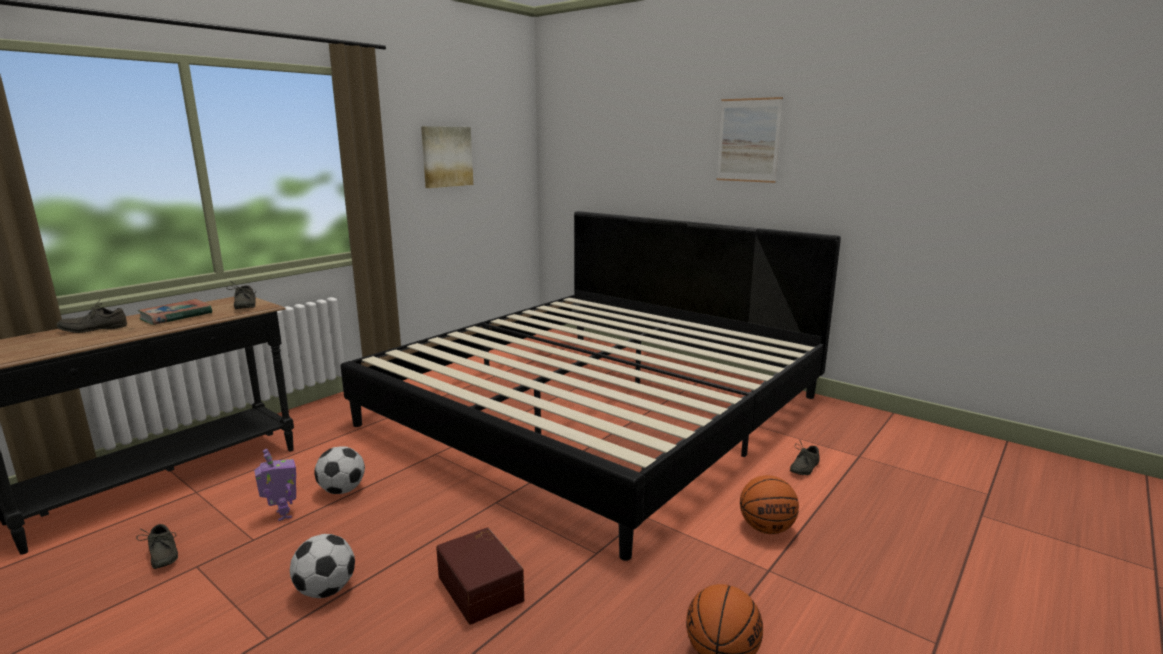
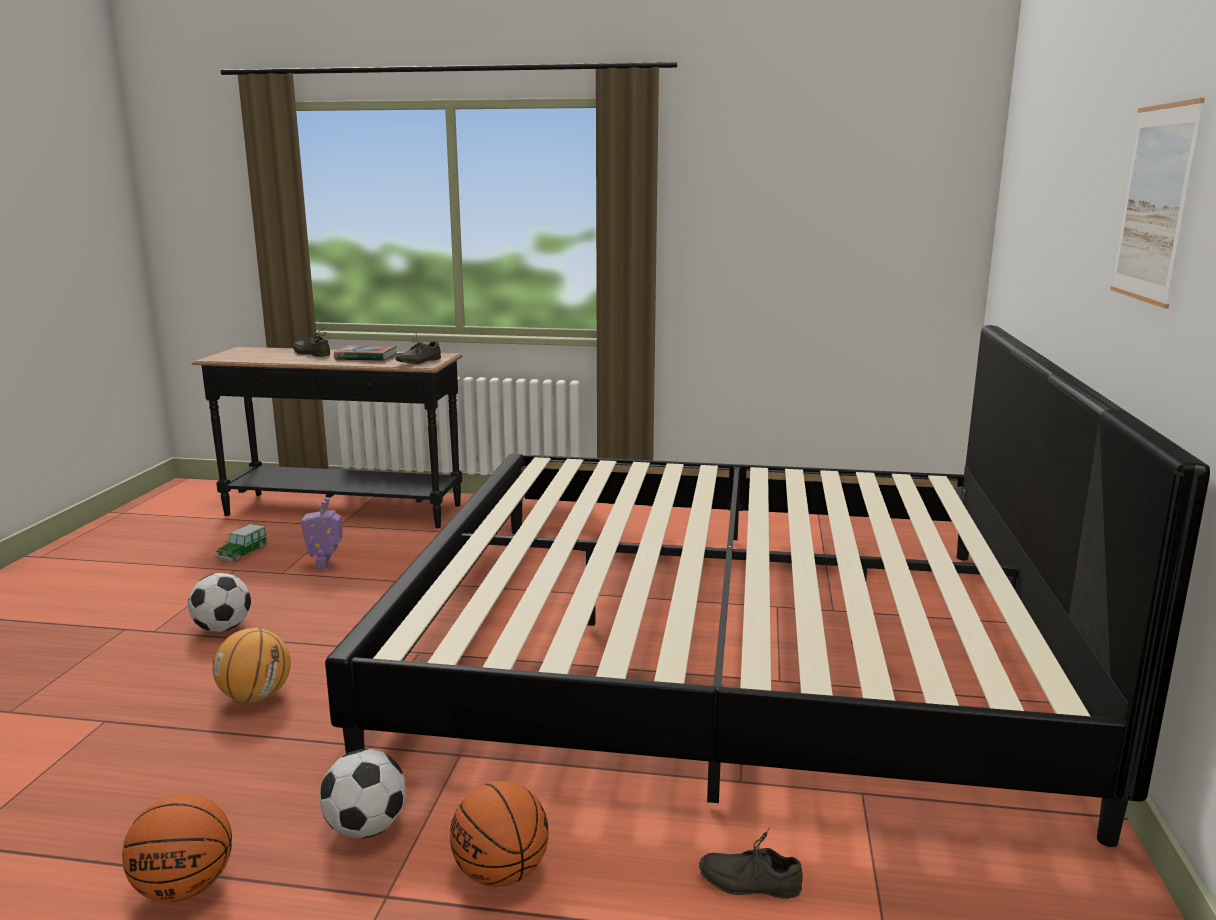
camera: 60 degrees right, 0 degrees up
(161, 556) = (242, 553): grey shoe -> toy car
(282, 515) = (326, 568): toy robot -> toy robot turned 150 degrees clockwise
(342, 490) = (384, 574): football -> football (366, 828)
(446, 156) = (784, 215): picture -> none
(482, 587) = (256, 697): brown storage box -> basketball

